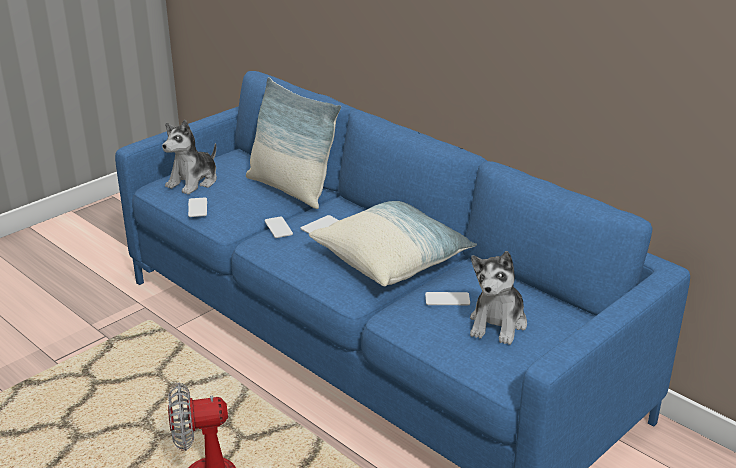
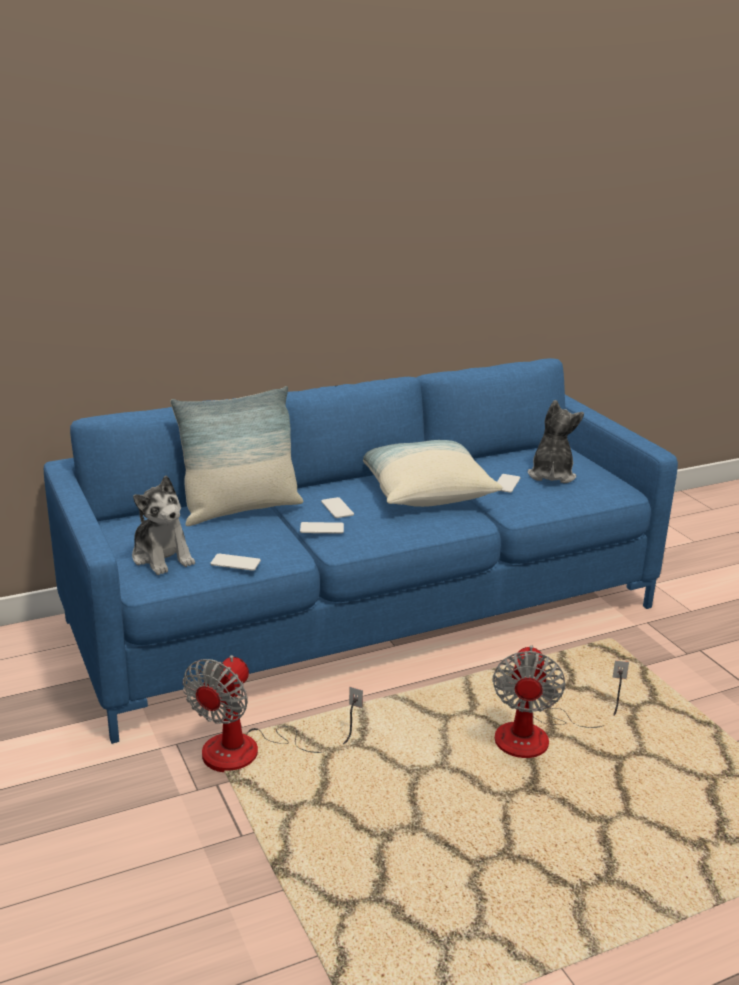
camera: 70 degrees left, 5 degrees down
(147, 340) = (252, 751): none -> fan
(498, 323) = (551, 475): plush toy -> plush toy turned 120 degrees counterclockwise

